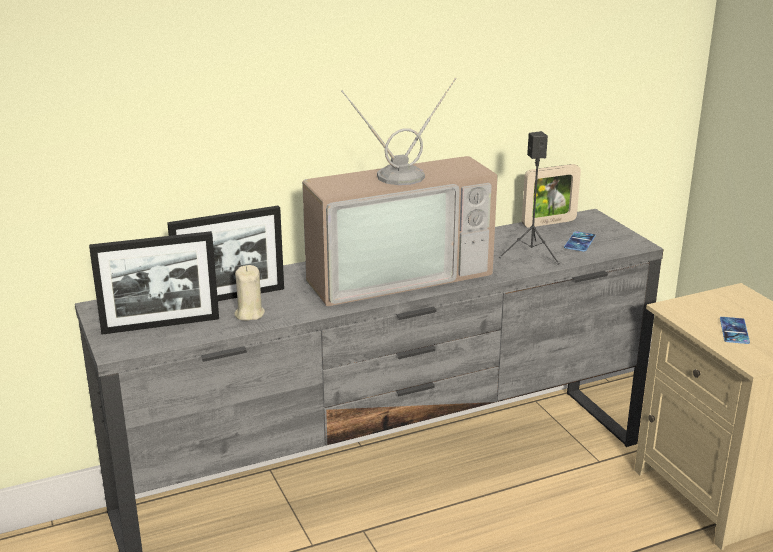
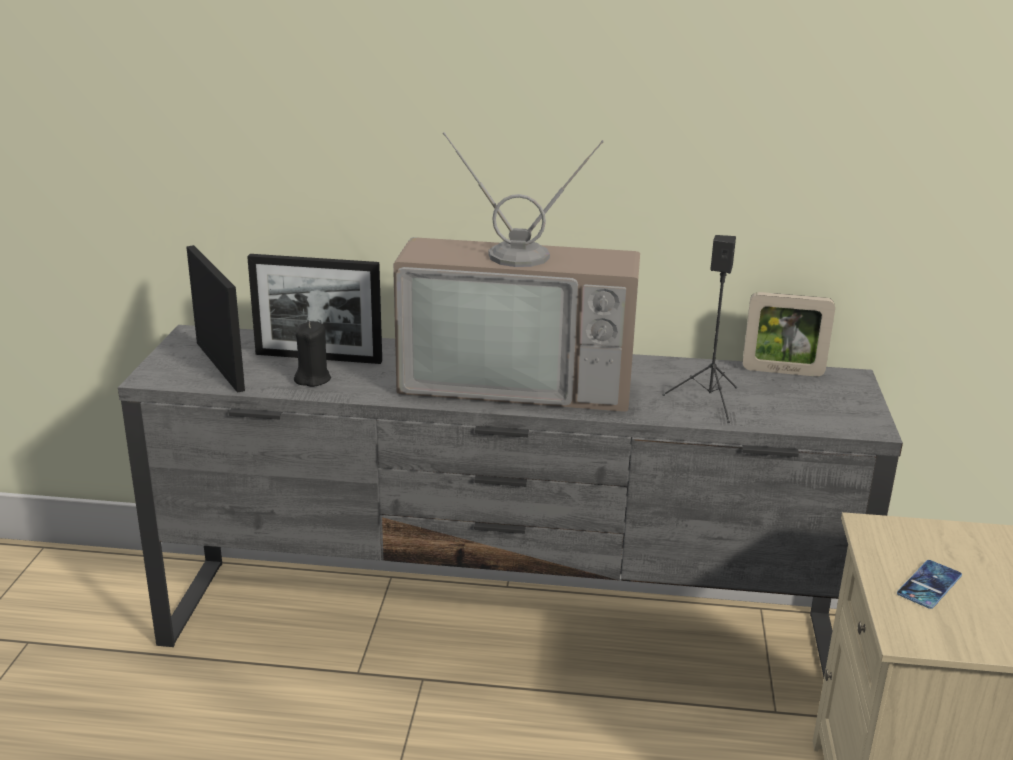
camera: 30 degrees right, 0 degrees up
(160, 325) = (219, 366): picture frame -> picture frame turned 135 degrees counterclockwise
(249, 314) = (313, 379): beige candle -> black candle
(579, 242) = (793, 404): phone -> none

